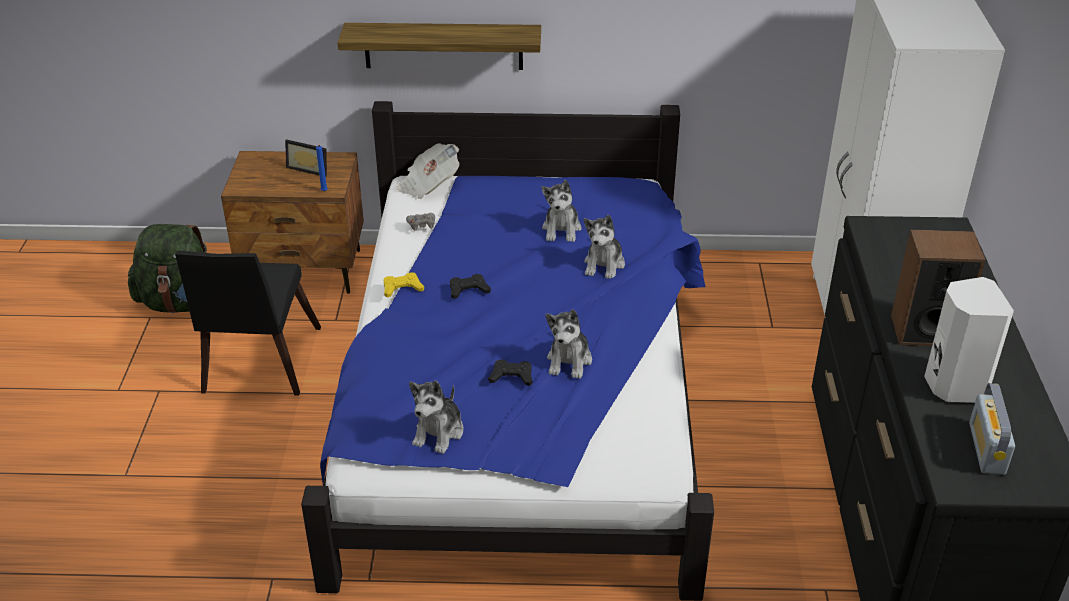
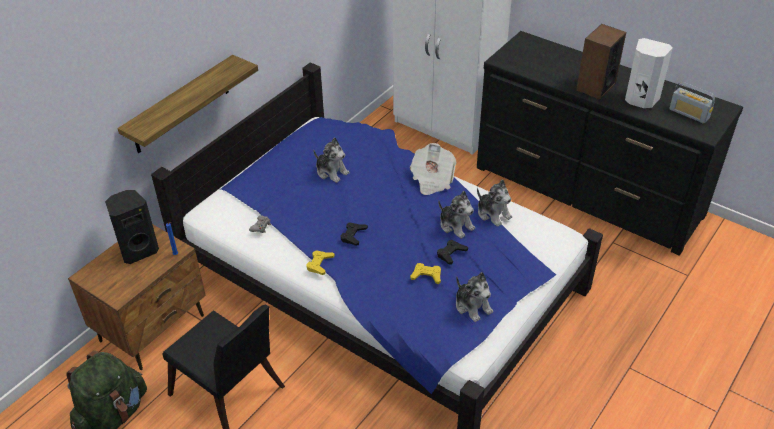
camera: 55 degrees left, 5 degrees up
(310, 168) = (138, 250): picture frame -> black speaker
(429, 185) = (216, 206): newspaper -> newspaper (432, 179)
(454, 372) = (426, 275): none -> yellow game controller
(604, 264) = (382, 172): plush toy -> plush toy (493, 214)

